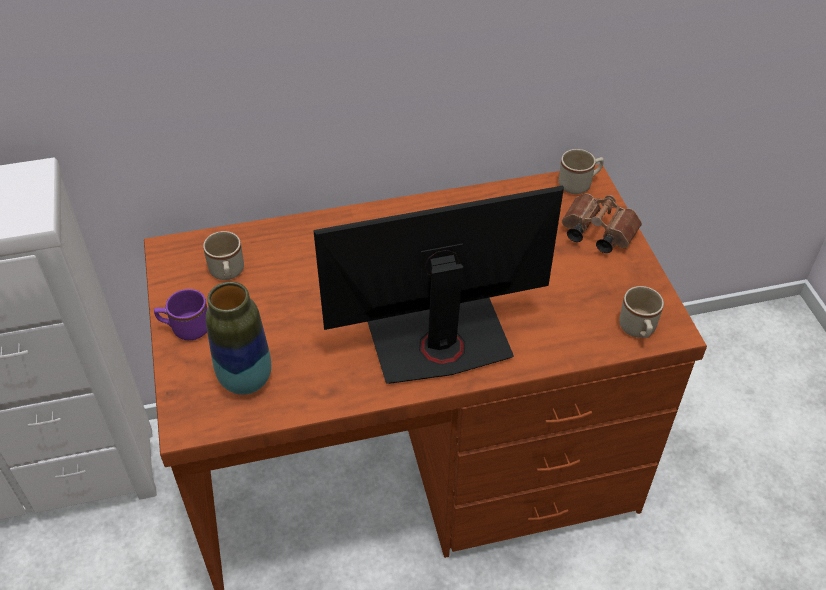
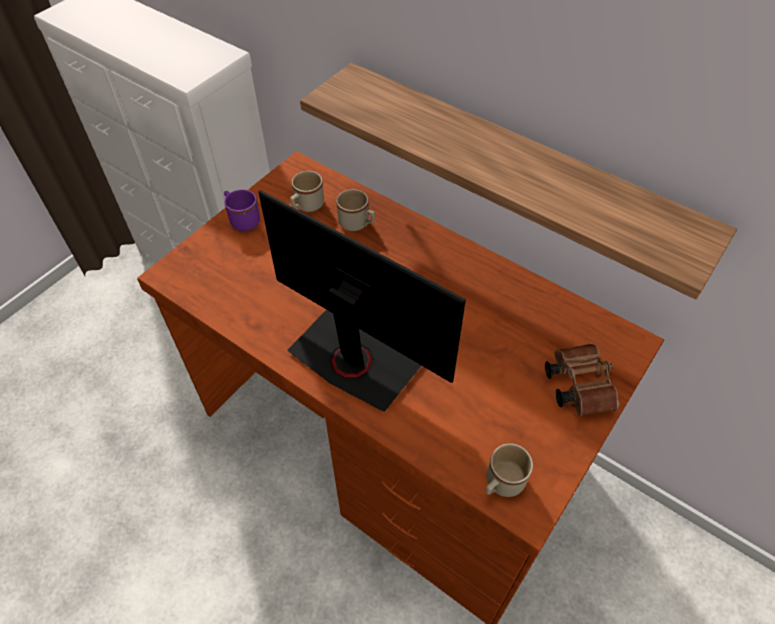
camera: 50 degrees right, 5 degrees up
(246, 380) = (227, 276): vase -> none
(423, 100) = (515, 170): none -> shelf
(579, 184) = (619, 338): beige mug -> beige mug (357, 224)

